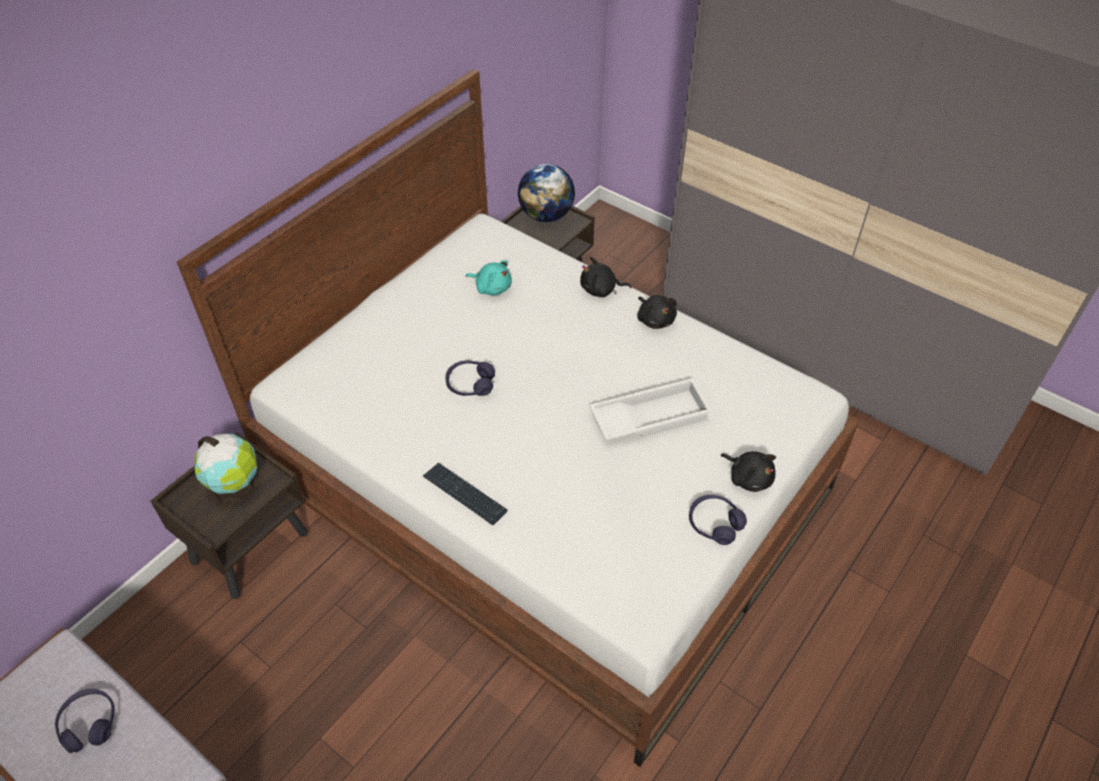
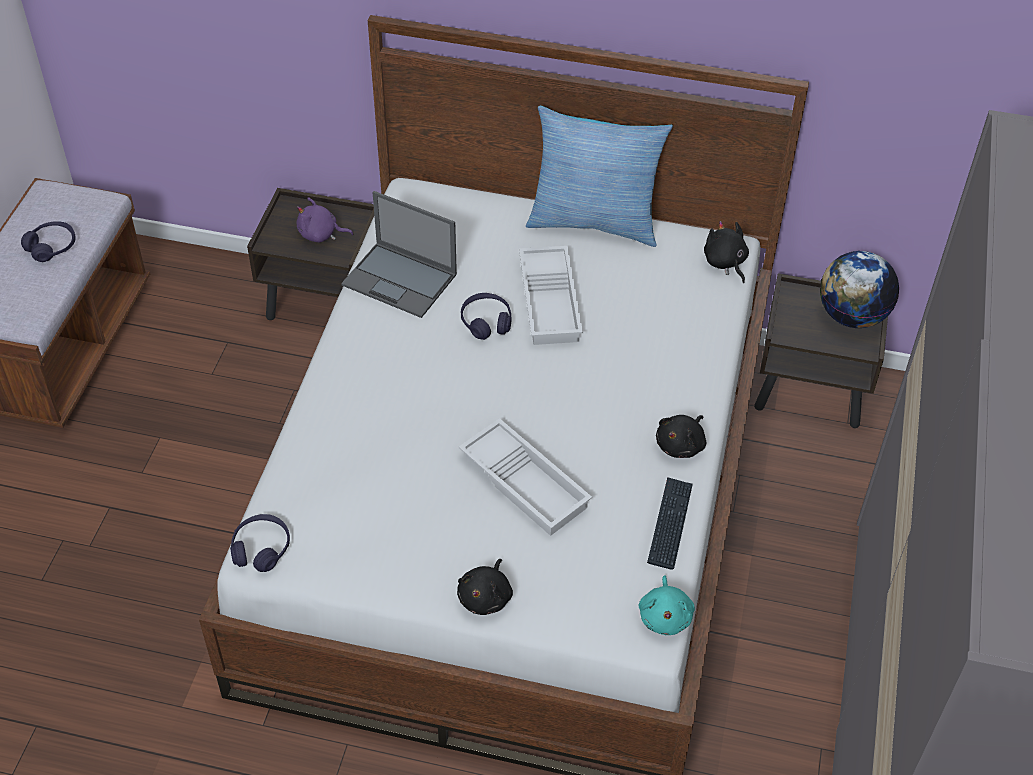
camera: 65 degrees right, 0 degrees up
(236, 487) = (321, 234): globe -> purple plush toy
(385, 423) = (401, 280): none -> laptop
(405, 285) = (594, 222): none -> pillow
(464, 494) = (345, 368): keyboard -> keyboard (670, 524)
(473, 338) = (551, 301): none -> white tray
(492, 287) = (637, 289): turquoise plush toy -> turquoise plush toy (665, 616)
(601, 290) = (697, 381): black plush toy -> black plush toy (725, 263)
(714, 524) = (405, 581): purple headphones -> purple headphones (261, 549)

